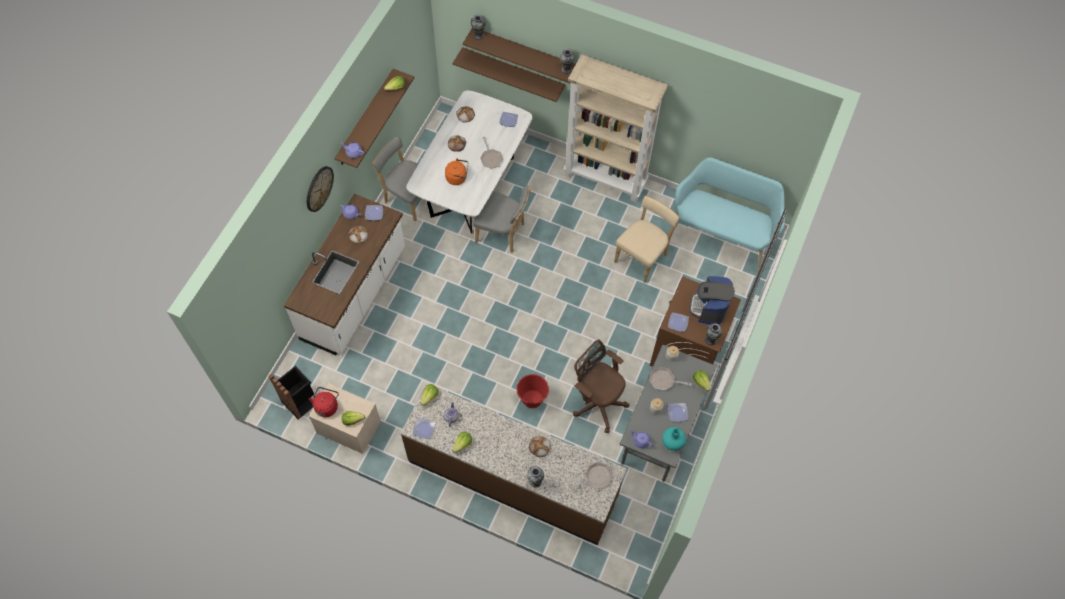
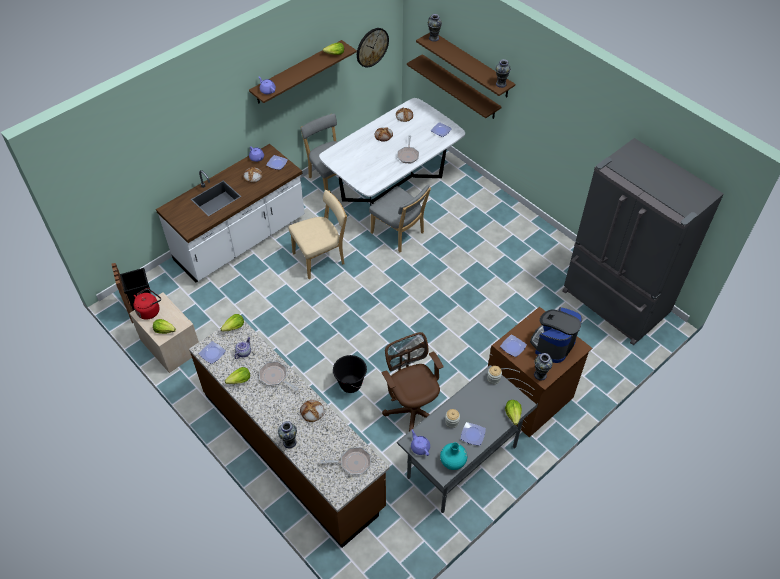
camera: 25 degrees right, 10 degrees down
(319, 188) = (223, 111): wall clock -> wall clock (372, 47)
(457, 178) = (369, 161): orange kettle -> none
(532, 399) = (350, 384): red bucket -> black bucket
(606, 178) = (520, 220): beige bookcase -> none
(642, 257) = (523, 297): beige chair -> beige chair (321, 258)
(664, 380) = (474, 398): frying pan -> frying pan (275, 377)
(721, 235) = (613, 303): turquoise bench -> grey fridge

